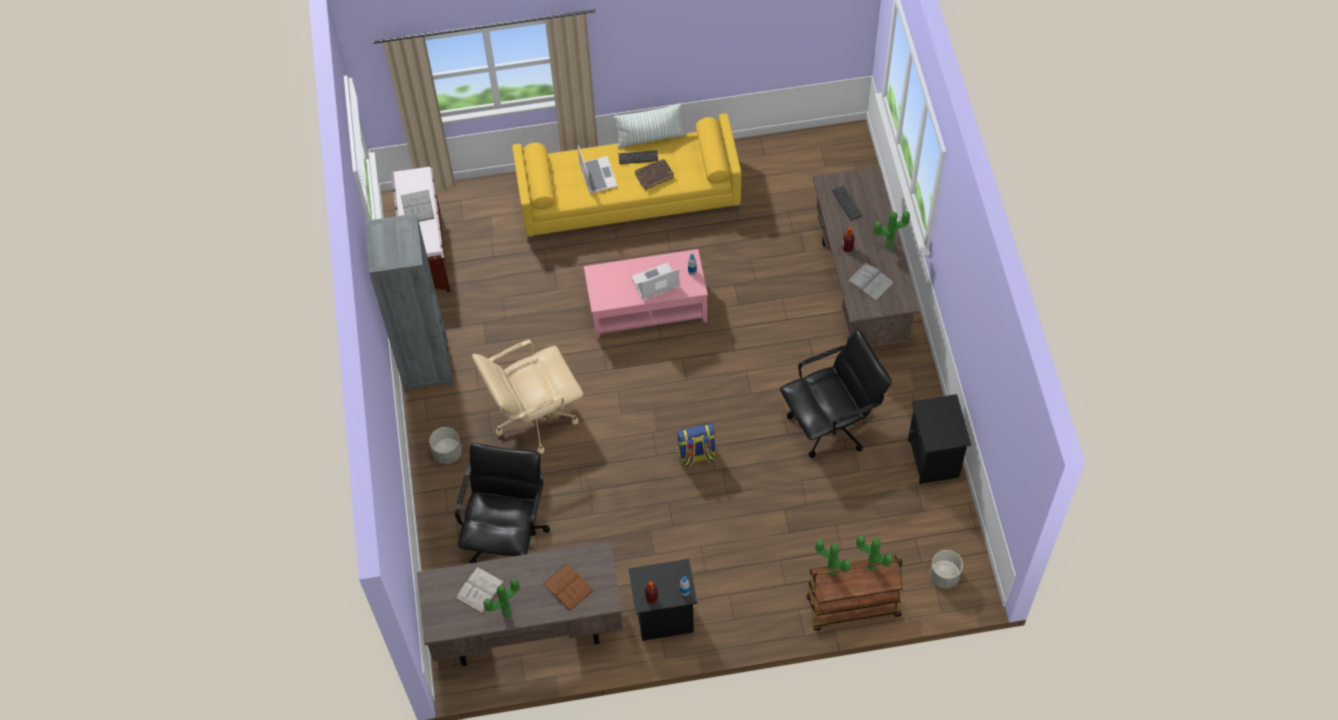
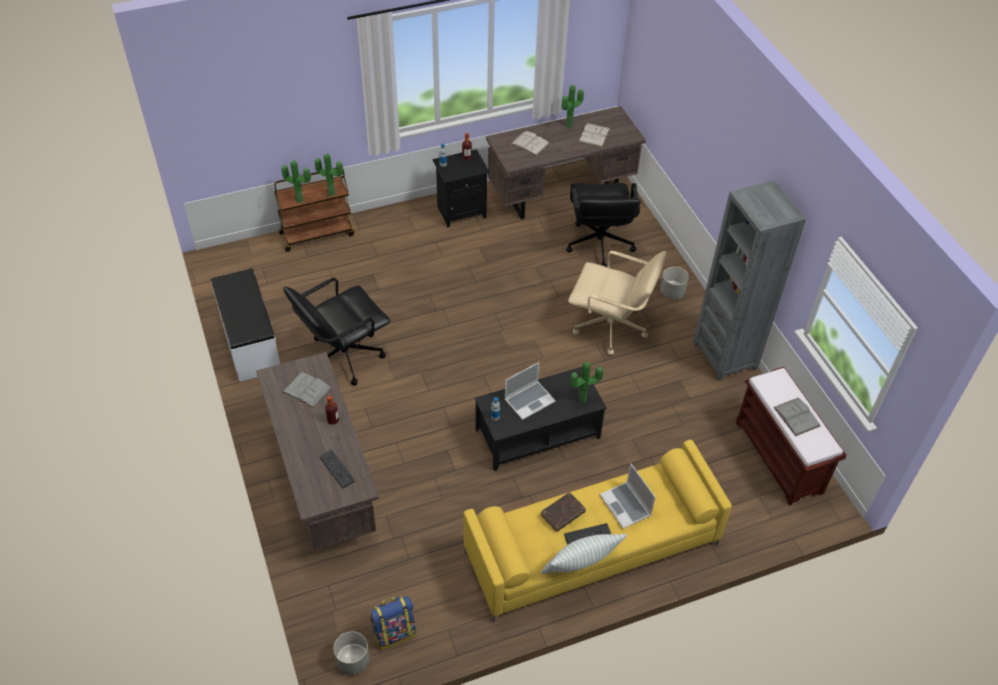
camera: 165 degrees right, 10 degrees down
(534, 416) = (610, 327): beige office chair -> beige office chair turned 60 degrees clockwise
(568, 587) = (530, 143): brown book -> white book
(647, 307) = (538, 434): pink coffee table -> black coffee table
(696, 455) = (460, 317): backpack -> backpack (394, 632)
(888, 245) = (289, 429): potted plant -> potted plant (583, 401)
(934, 458) = (249, 341): black nightstand -> white bench
(944, 576) = (243, 262): grey planter -> grey planter (352, 661)

